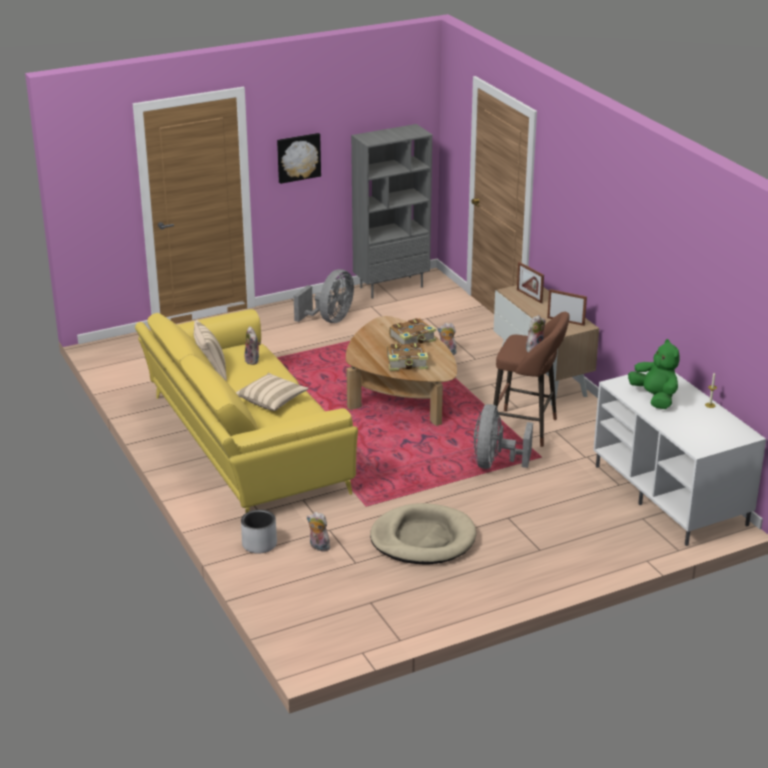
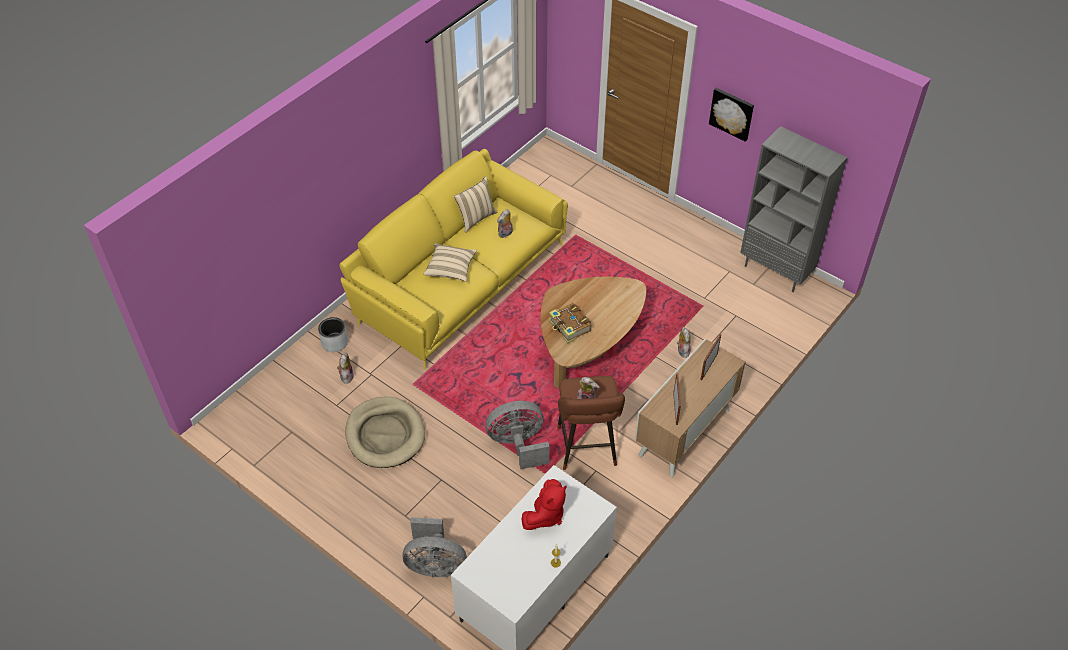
camera: 65 degrees right, 20 degrees up
(329, 319) = (685, 254): grey fan -> grey fan (435, 565)
(413, 339) = (613, 316): book -> none
(655, 398) = (545, 515): green plush toy -> red plush toy

